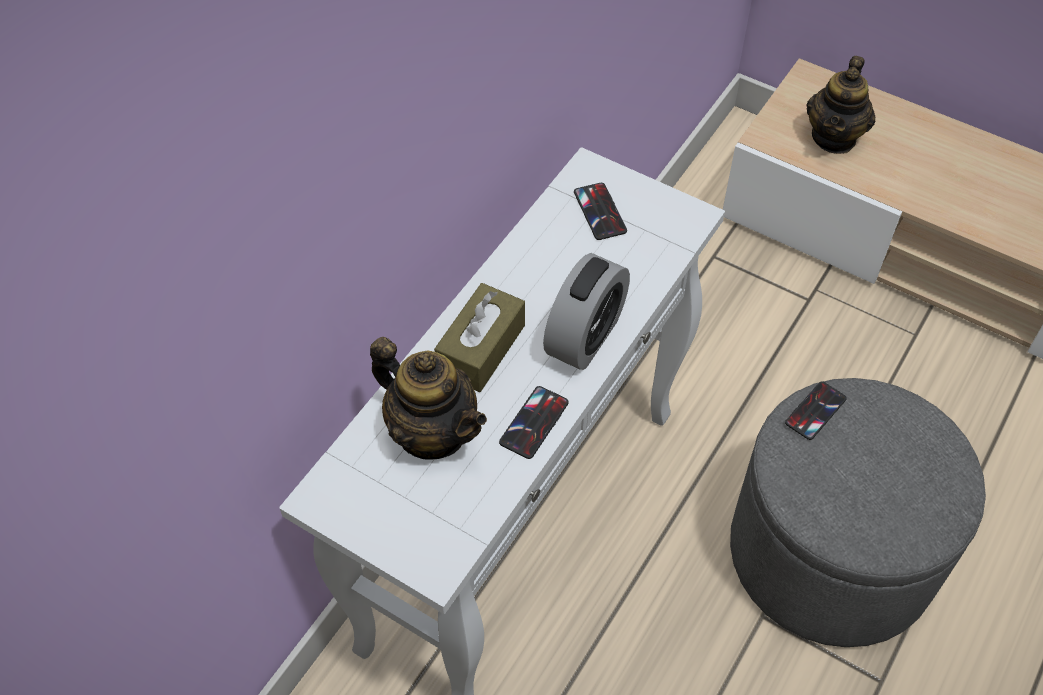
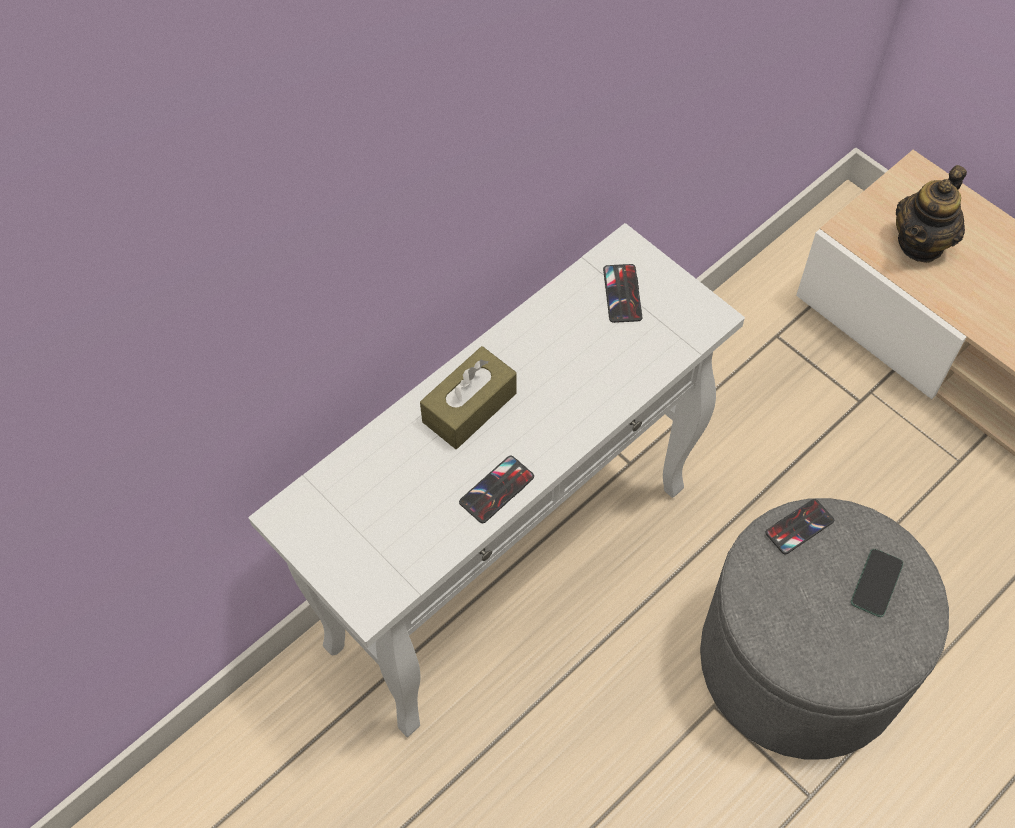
camera: 15 degrees right, 5 degrees up
(432, 432) = (402, 478): teapot -> none
(585, 337) = (569, 416): alarm clock -> none
(905, 447) = (876, 583): none -> phone

